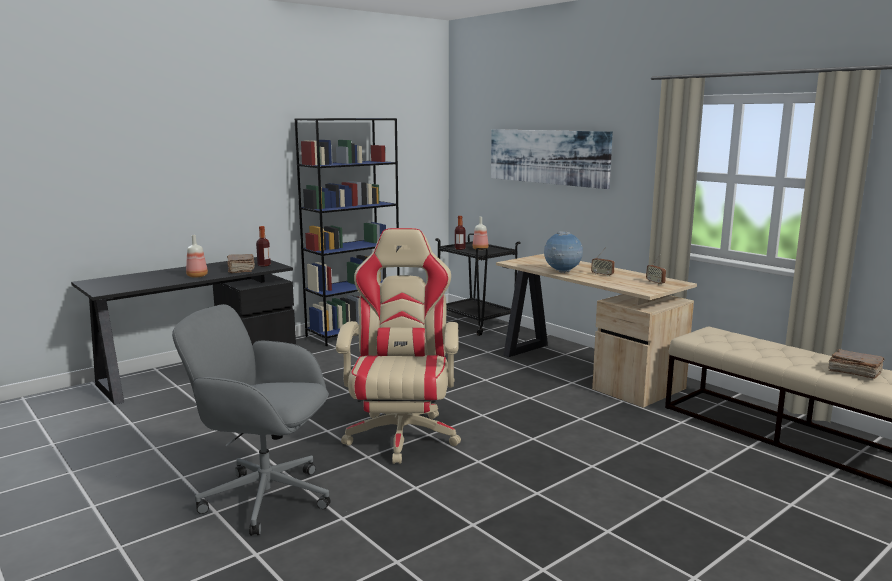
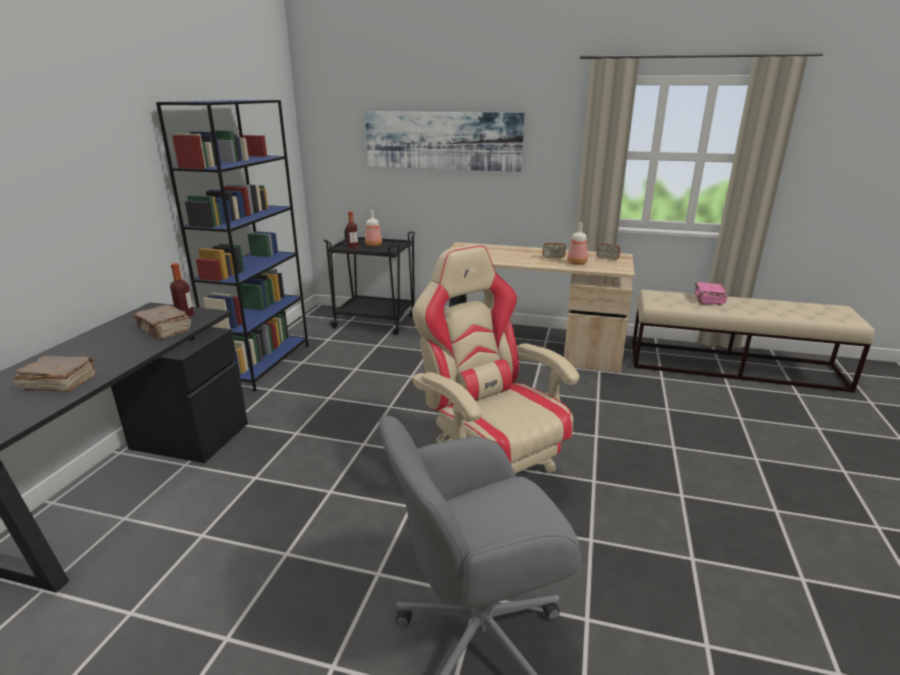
camera: 35 degrees left, 10 degrees up
(198, 276) = (118, 357): bottle -> bottle (577, 263)
(562, 272) = (518, 261): globe -> none
(765, 346) = (708, 300): none -> pink book
(854, 372) = (791, 309): brown book -> brown book (59, 384)

